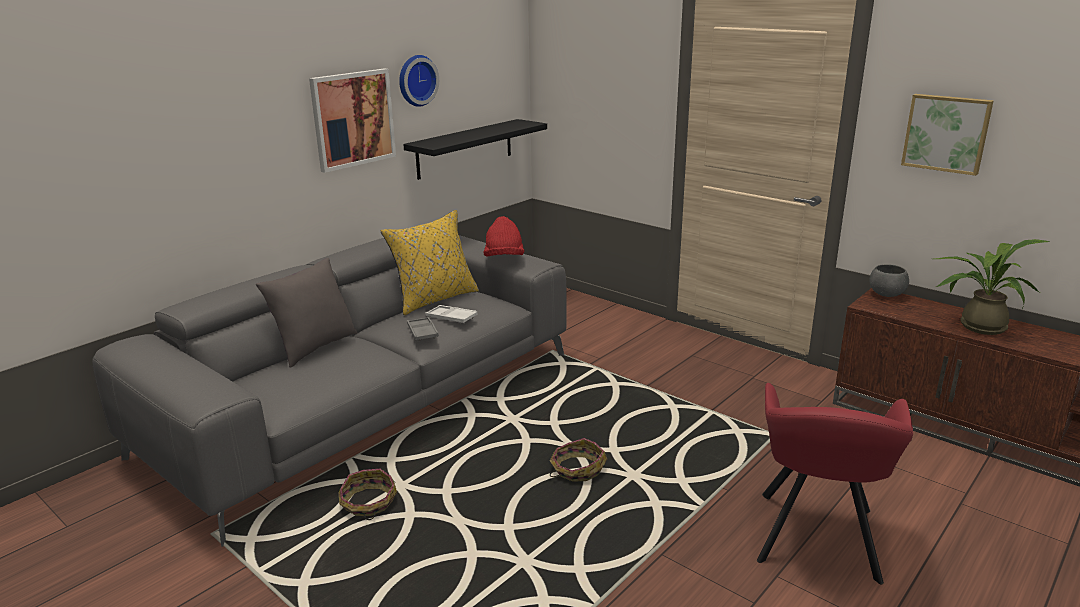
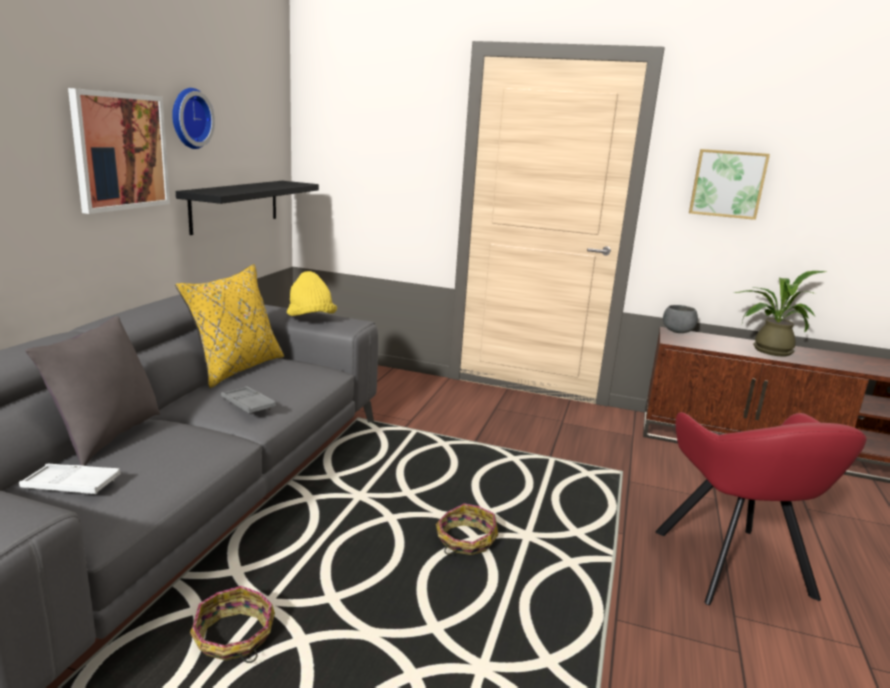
camera: 25 degrees left, 5 degrees down
(451, 318) = (272, 386): white tray -> white tray (71, 485)
(504, 259) = (311, 319): red hat -> yellow hat

